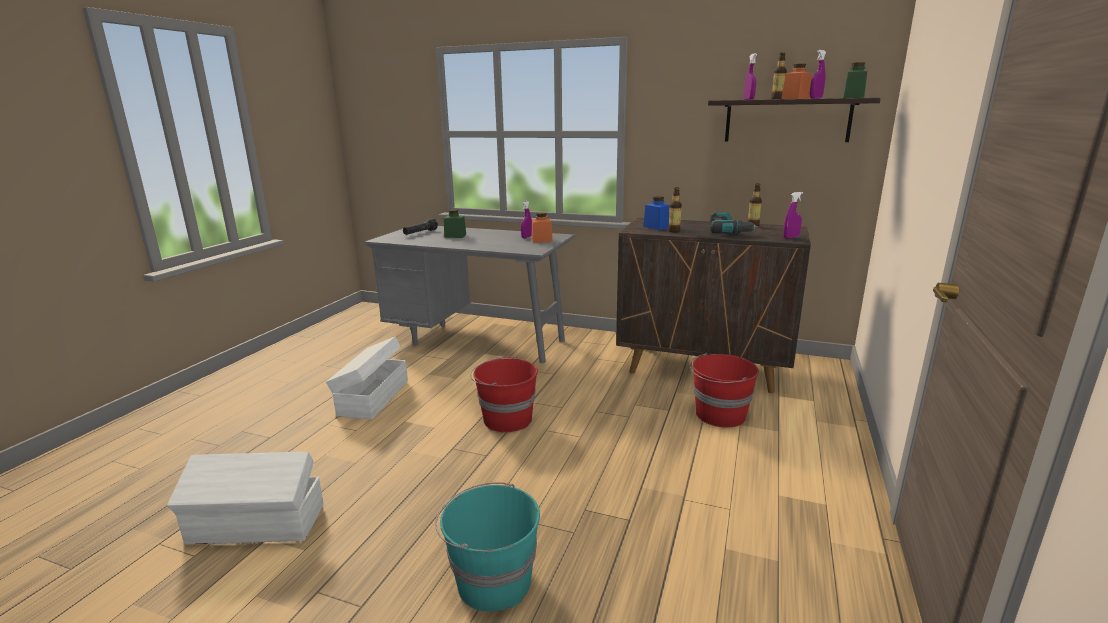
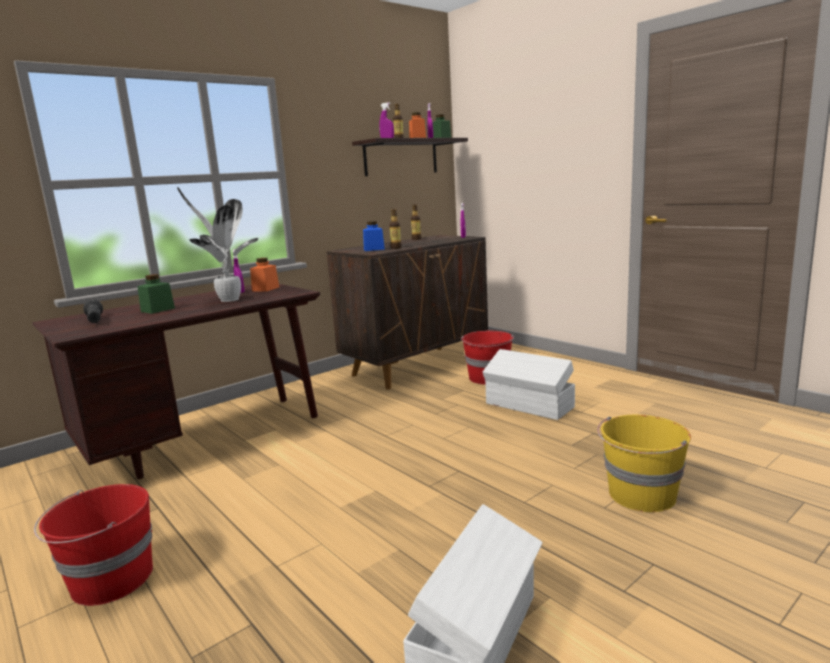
camera: 60 degrees left, 5 degrees down
(372, 398) = (251, 524): white storage box -> white storage box (529, 406)
(478, 341) = (206, 439): grey desk -> brown desk
(492, 581) = (641, 495): turquoise bucket -> yellow bucket
(494, 241) = (227, 300): none -> potted plant
(506, 419) = (404, 451): red bucket -> red bucket (110, 580)
(728, 231) = (422, 242): power drill -> none

